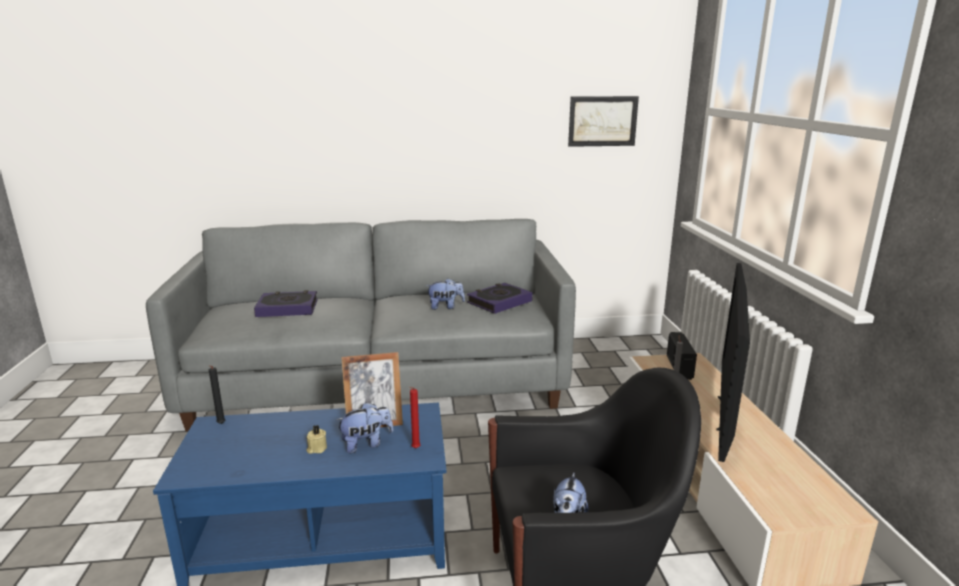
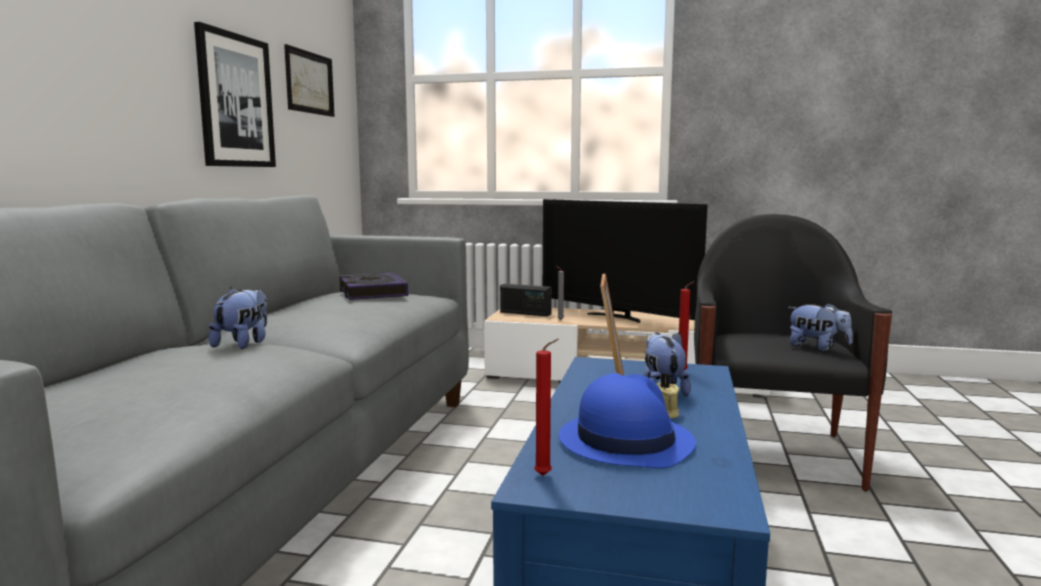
camera: 70 degrees left, 10 degrees down
(220, 424) = (545, 476): black candle -> red candle
(268, 440) = (625, 440): none -> blue hat
(287, 308) = (149, 371): book -> none
(445, 307) = (341, 308): plush toy -> plush toy (244, 343)
(506, 147) = (235, 101): none -> picture

